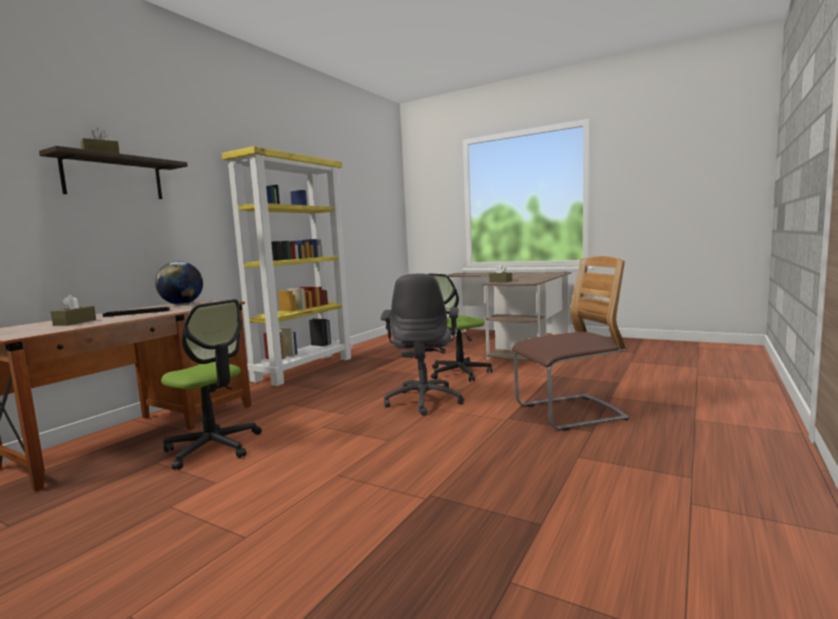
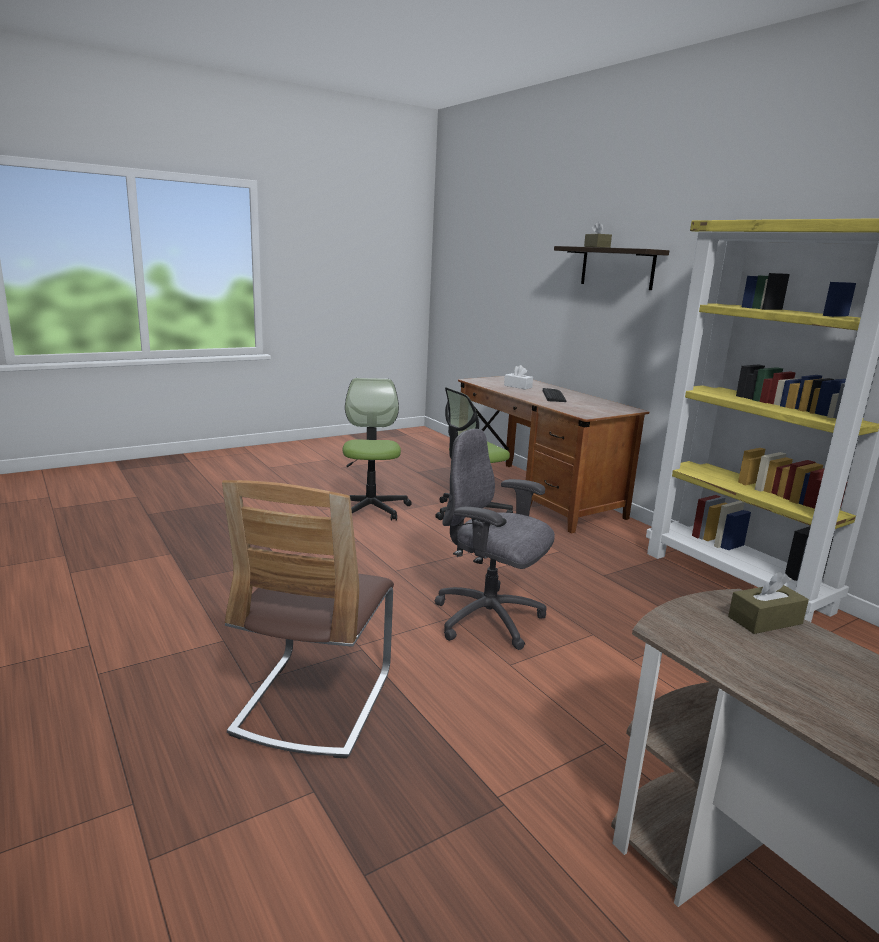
camera: 115 degrees right, 10 degrees up
(75, 322) = (518, 386): brown tissue box -> white tissue box
(182, 304) = (602, 406): globe -> none
(459, 373) = (615, 699): office chair -> office chair (370, 508)

